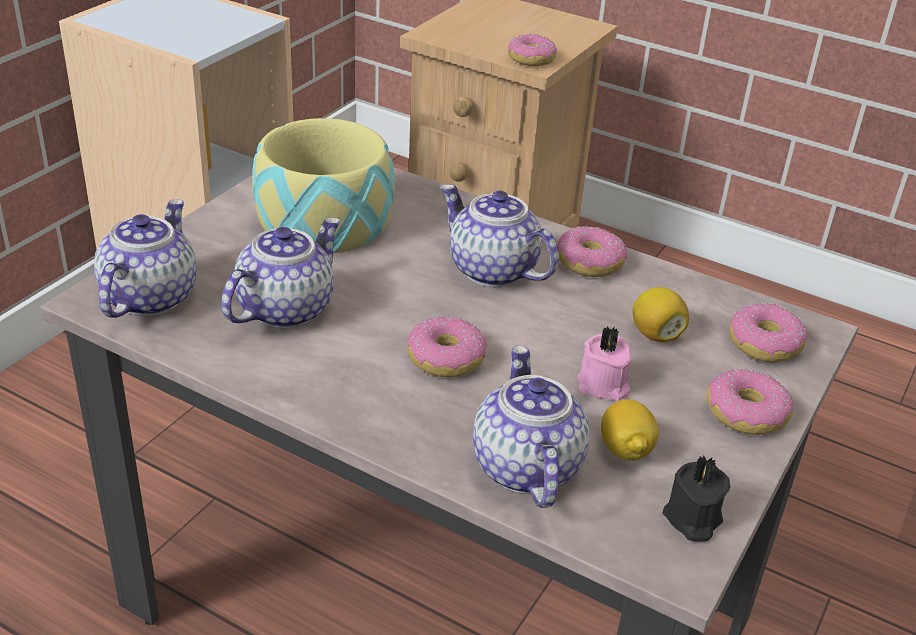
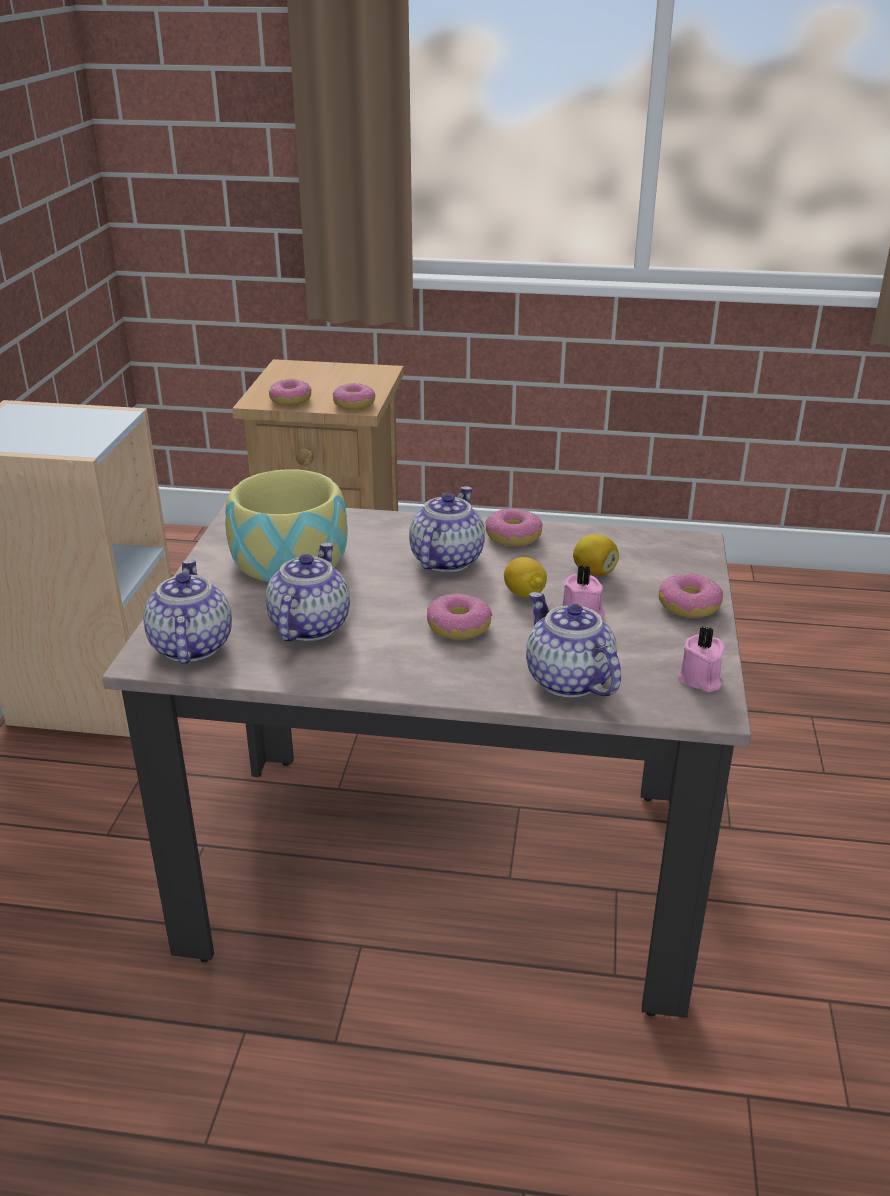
camera: 20 degrees left, 5 degrees down
(491, 270) = (446, 559): teapot -> teapot turned 90 degrees clockwise
(625, 449) = (627, 650): lemon -> lemon (524, 593)
(692, 519) = (700, 679): black candle -> pink candle
(764, 343) = (670, 559): donut -> donut (290, 400)

